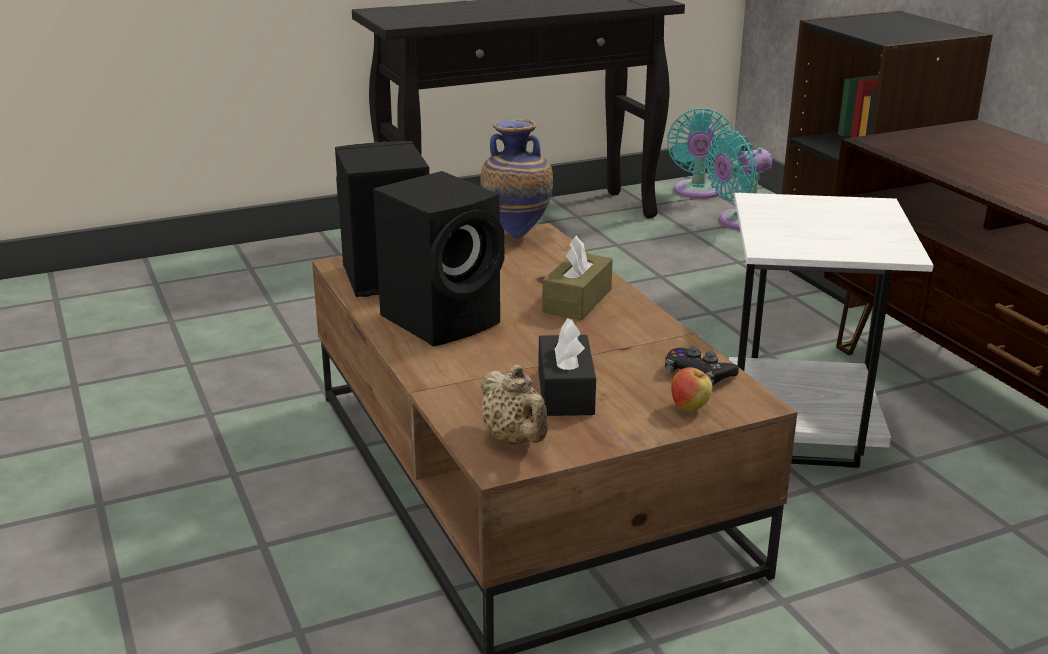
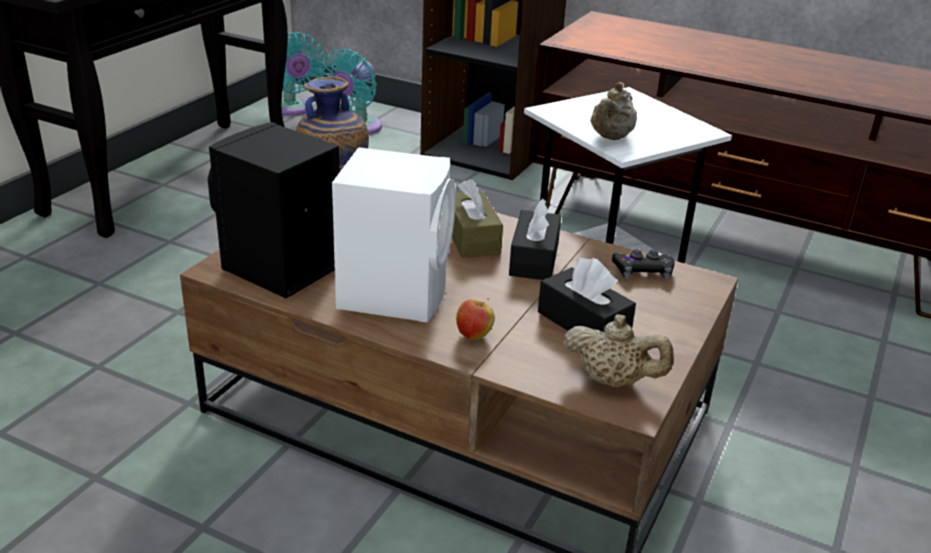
camera: 40 degrees left, 5 degrees up
(444, 319) = (395, 292): black speaker -> white speaker
(606, 332) = (534, 259): none -> black tissue box
(690, 408) = (678, 302): apple -> apple (474, 335)
(776, 235) = (610, 138): none -> beige teapot

